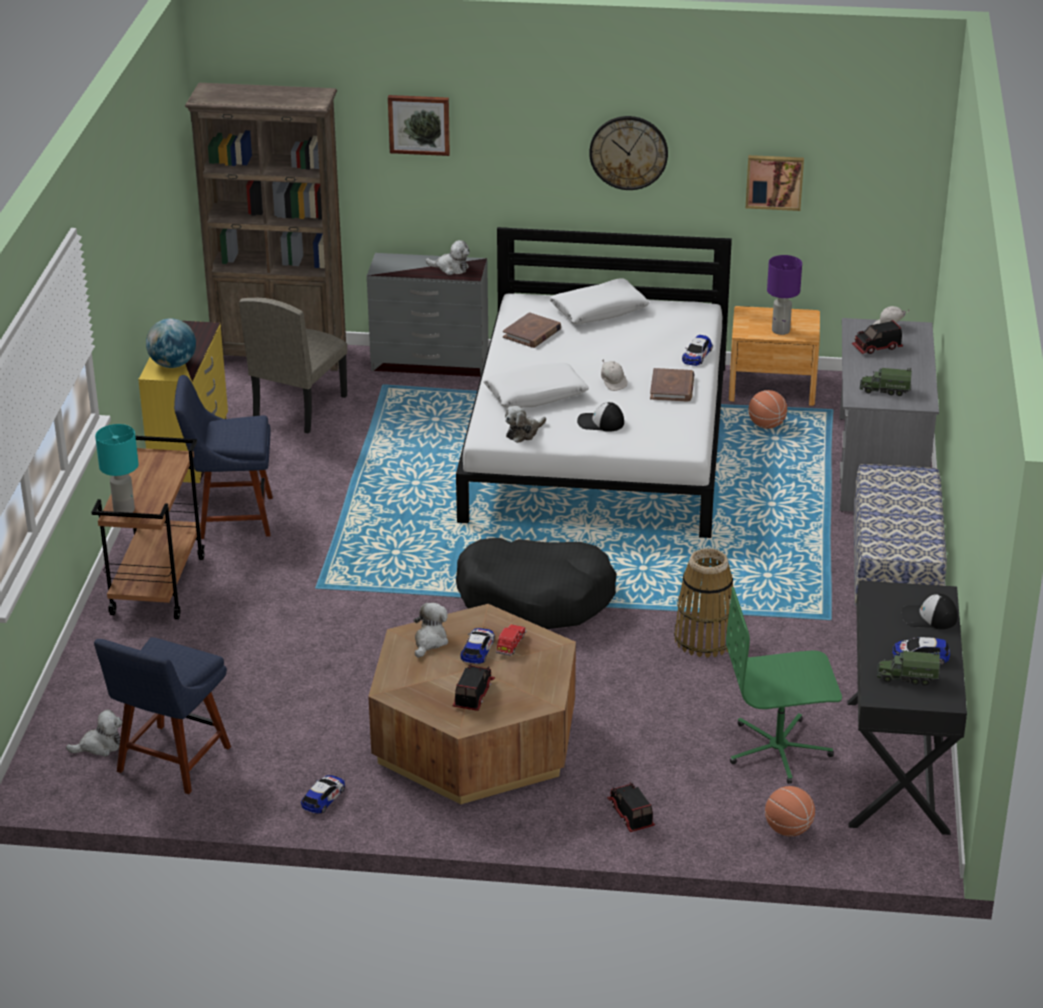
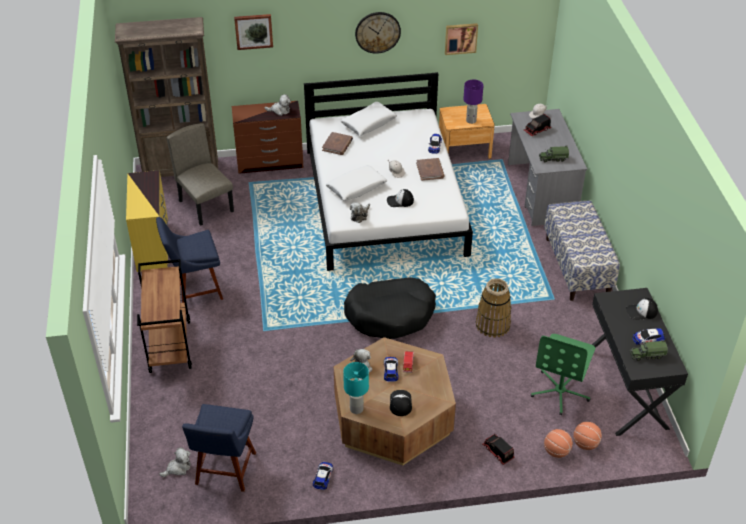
camera: 15 degrees left, 10 degrees up
(123, 510) = (153, 317): turquoise table lamp -> turquoise table lamp (356, 409)
(173, 364) = (143, 205): globe -> none
(299, 408) = (206, 206): beige chair -> beige chair turned 135 degrees clockwise
(430, 363) = (270, 163): grey dresser -> brown dresser
(472, 694) = (400, 403): toy truck -> cap
(766, 425) = (471, 175): basketball -> basketball (556, 451)
(779, 750) = (560, 391): green office chair -> green office chair turned 45 degrees counterclockwise

